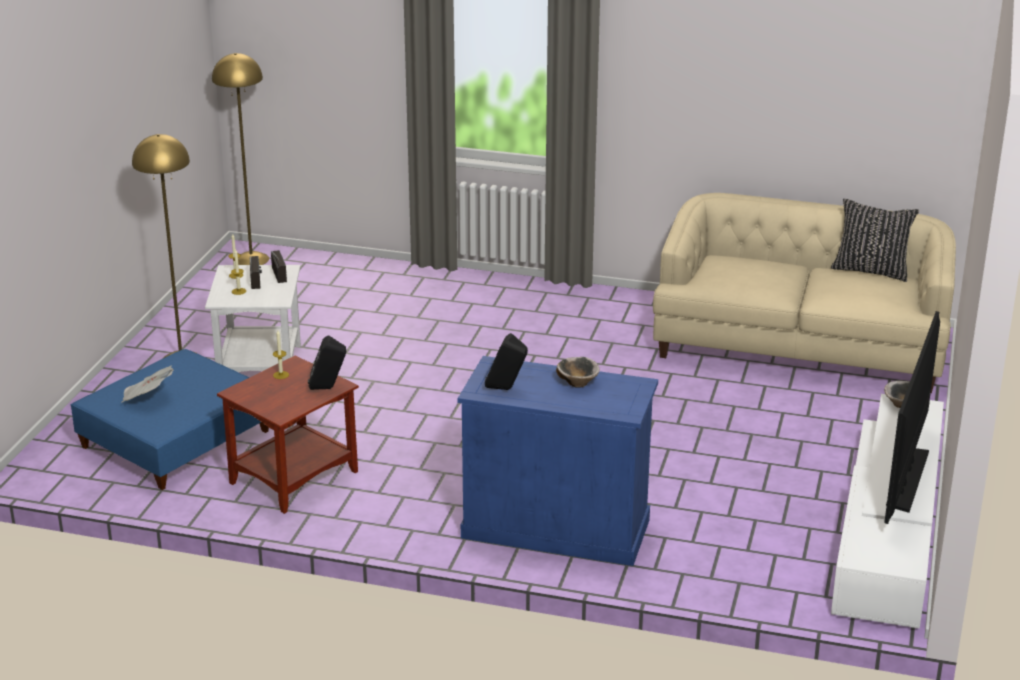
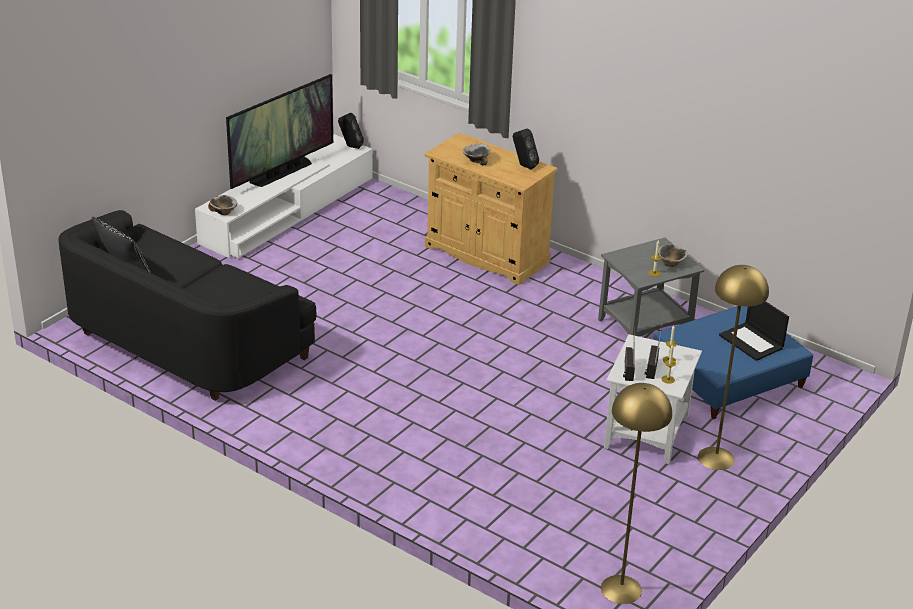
camera: 160 degrees left, 5 degrees up
(147, 397) = (752, 342): newspaper -> laptop
(263, 391) = (670, 263): none -> bowl
(295, 478) = (644, 325): brown side table -> grey side table
(328, 388) = (623, 255): black speaker -> black speaker (350, 146)
(556, 528) = (486, 254): blue cabinet -> beige cabinet
(800, 346) = (185, 341): beige sofa -> black sofa

